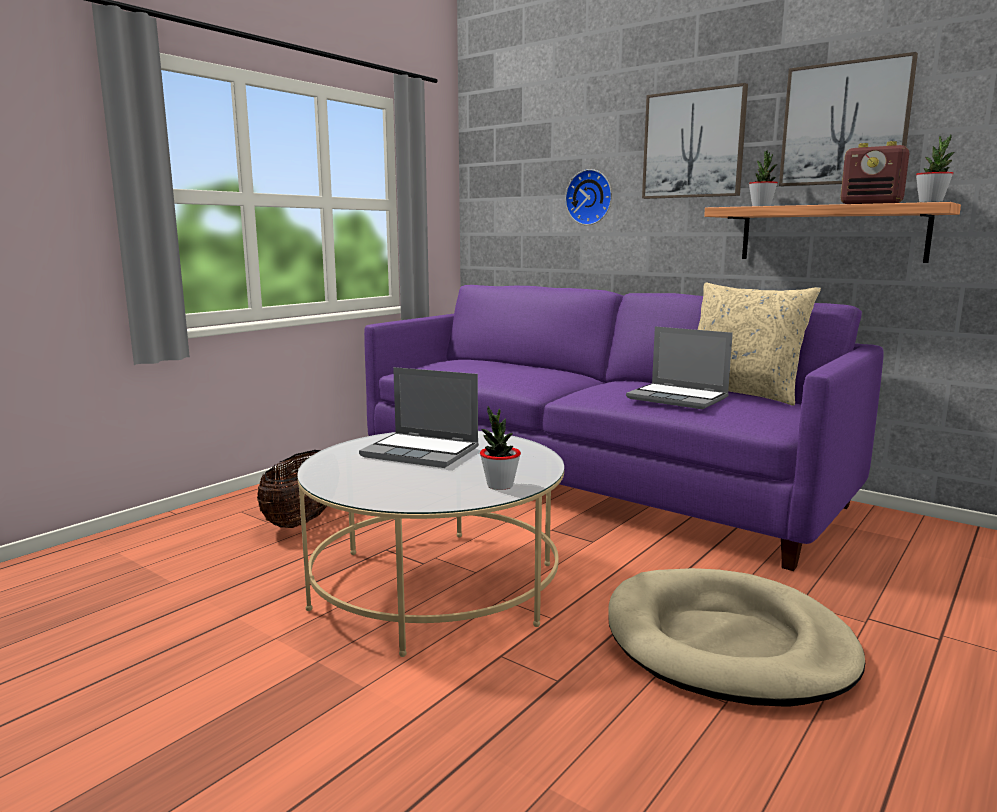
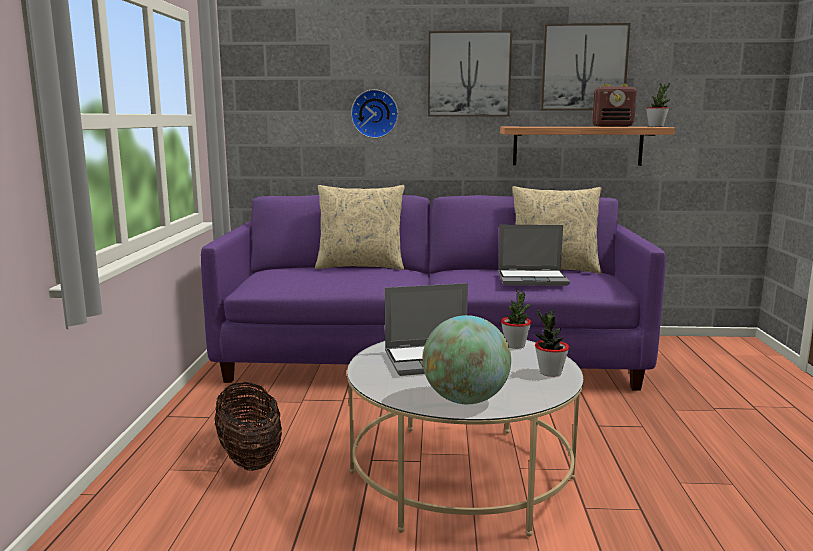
camera: 35 degrees left, 0 degrees up
(363, 487) = (465, 400): none -> globe
(533, 365) = (360, 266): none -> beige pillow
(727, 644) = (680, 448): beige dog bed -> none
(761, 207) = (532, 126): potted plant -> potted plant (515, 345)

